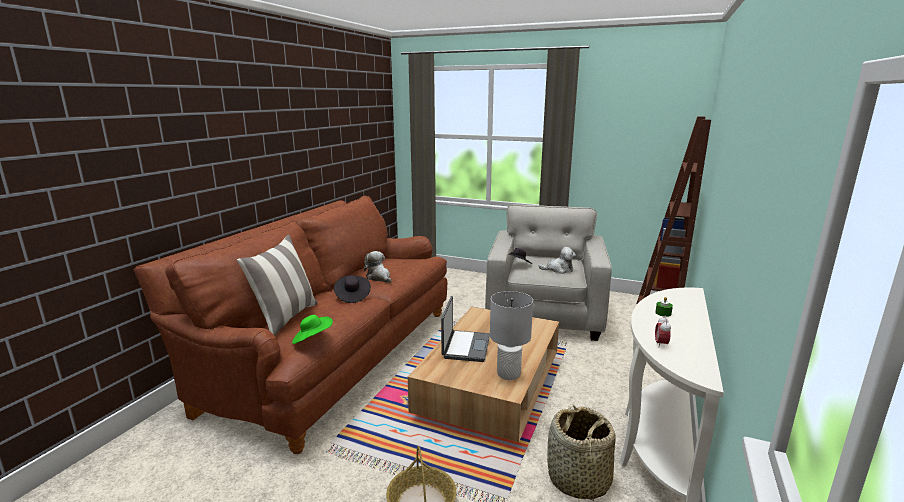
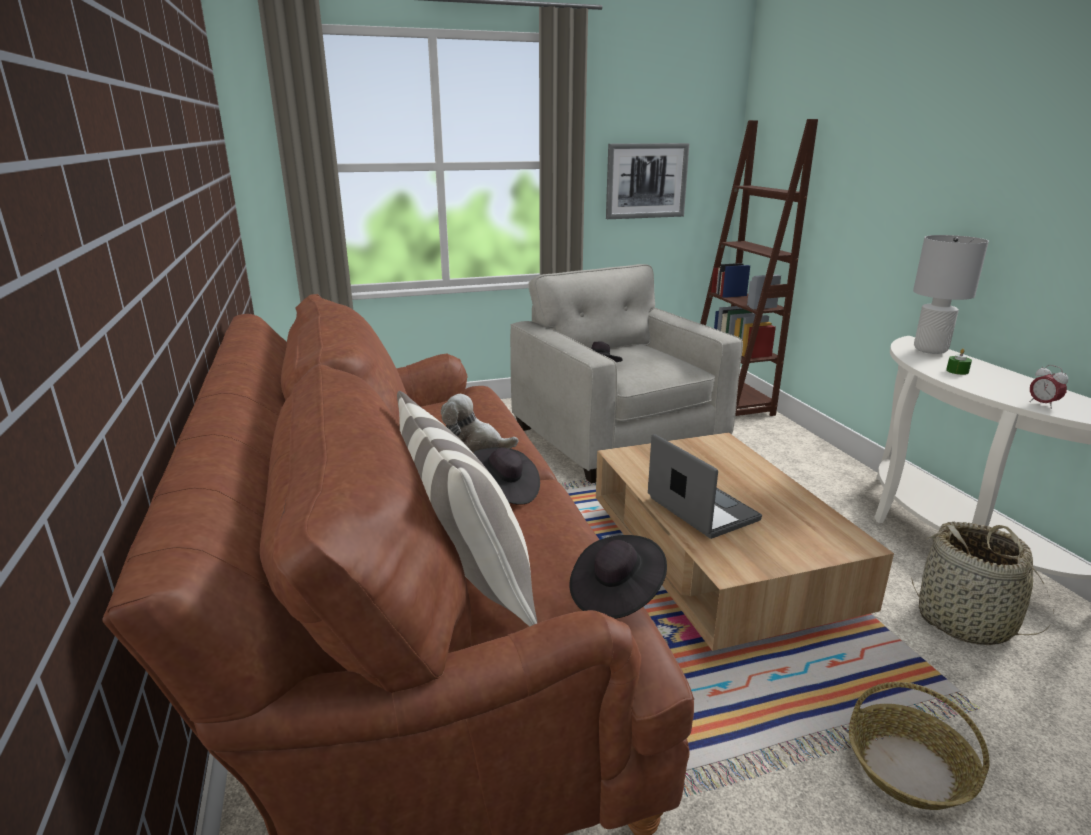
camera: 40 degrees left, 5 degrees up
(312, 339) = (616, 594): green hat -> black hat
(508, 376) = (817, 524): grey table lamp -> grey table lamp (929, 351)
(558, 269) = (658, 361): plush toy -> none
(623, 154) = (646, 181): none -> picture

